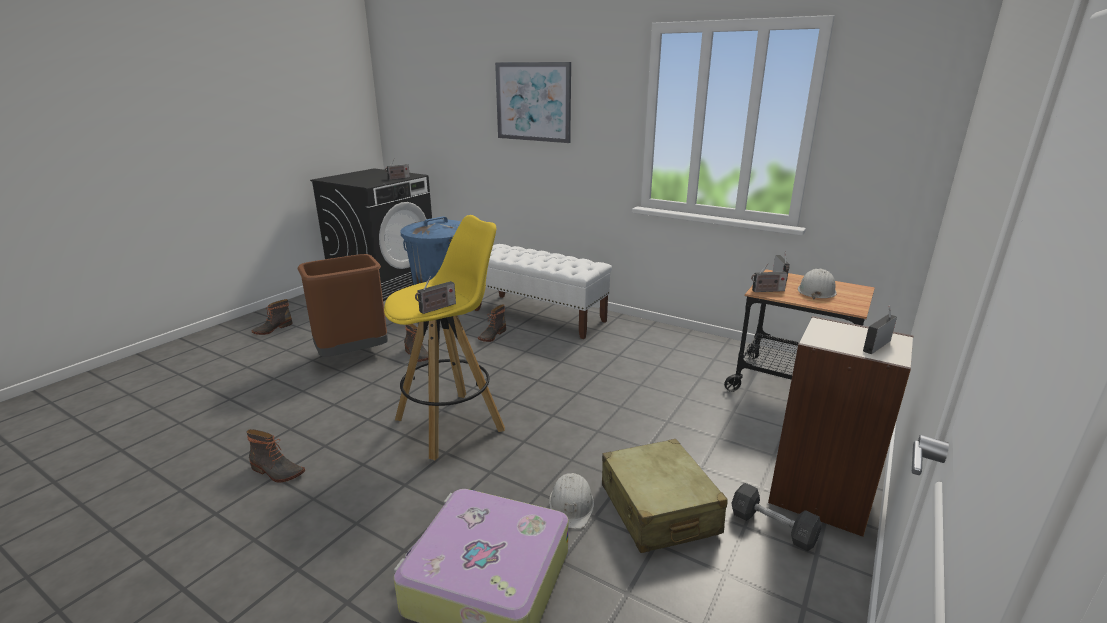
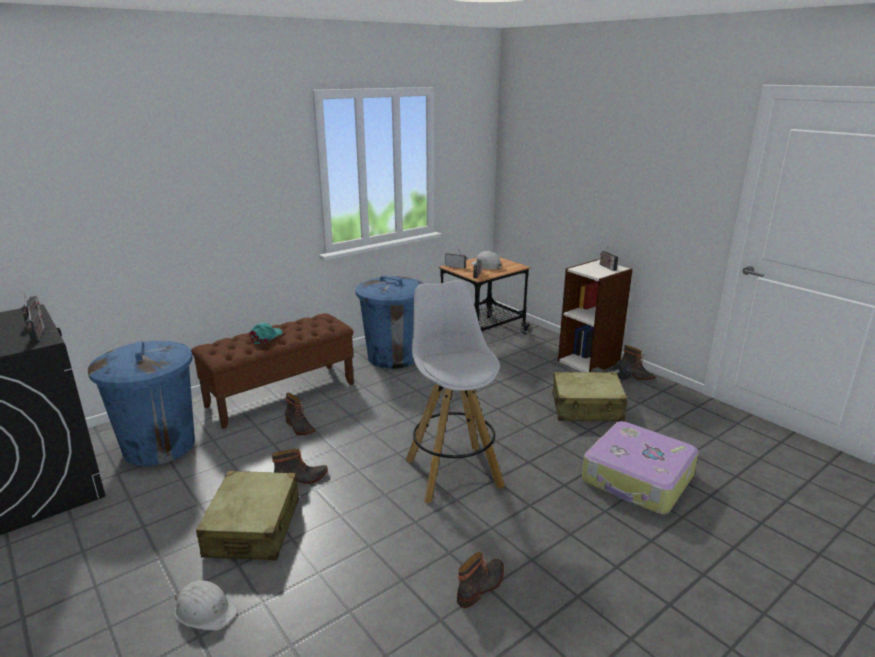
camera: 70 degrees left, 0 degrees up
(272, 329) = (73, 615): boot -> boot (636, 374)
(353, 354) = (253, 527): brown trash can -> beige suitcase
(436, 308) = (485, 360): radio -> radio (38, 335)
(451, 424) = (452, 472): yellow stool -> white stool
(529, 255) = (266, 337): none -> turquoise cap
(533, 102) = (191, 175): picture -> none
(539, 315) = (281, 394): white bench -> brown bench
(571, 505) = (576, 435): white hard hat -> white hard hat (205, 610)
(659, 345) = (393, 357): none -> blue trash can

